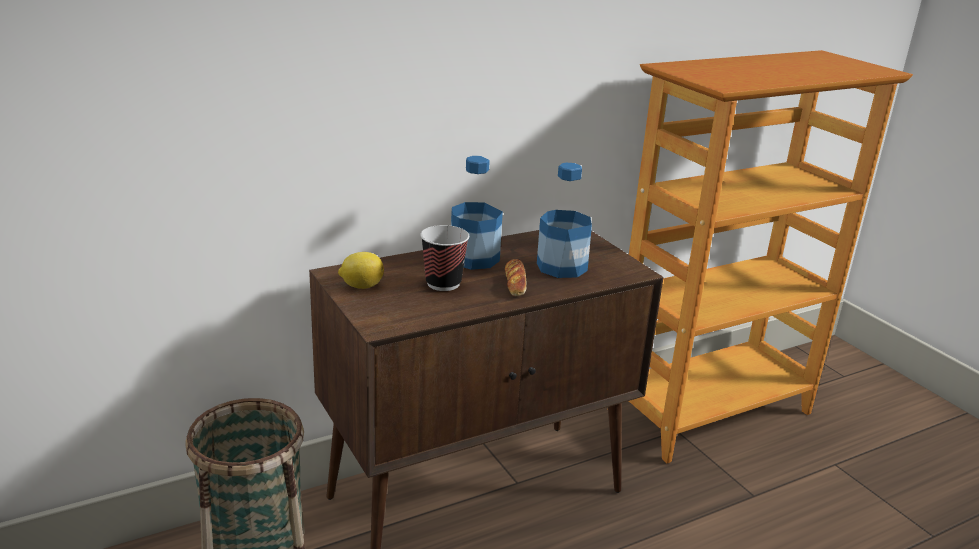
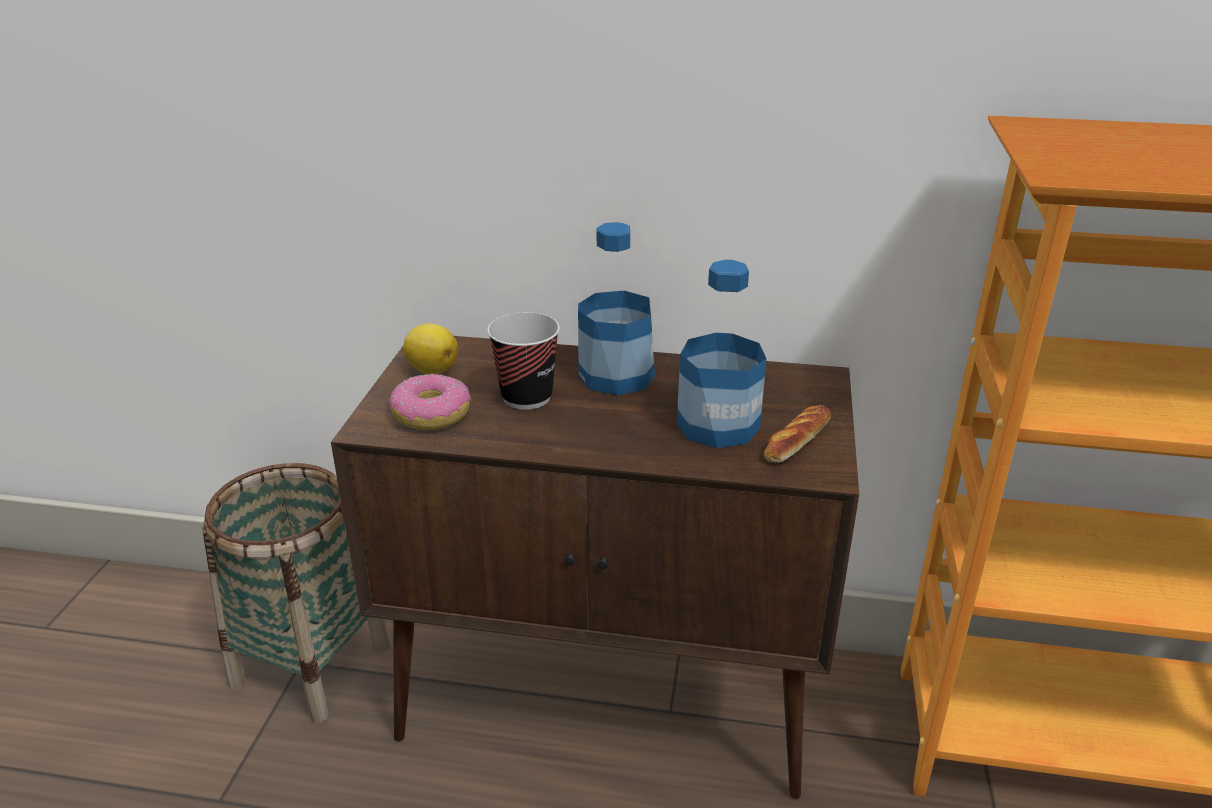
camera: 40 degrees right, 5 degrees up
(404, 308) = (432, 414): none -> donut
(515, 282) = (619, 426): bread -> bread (797, 441)

